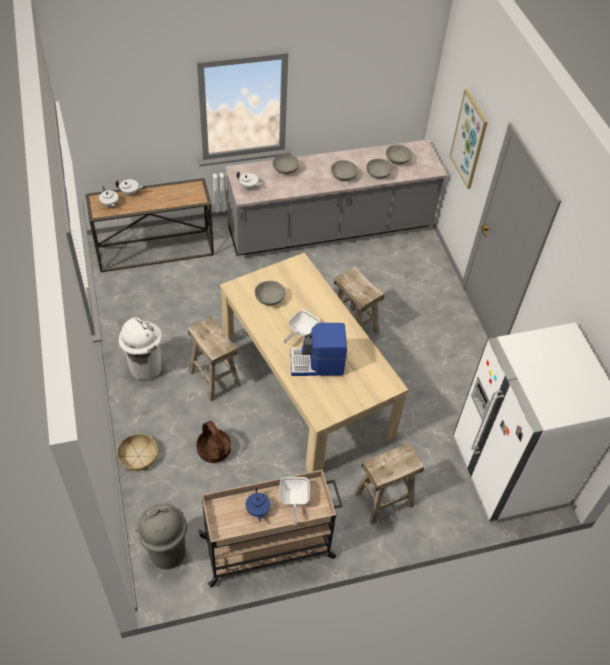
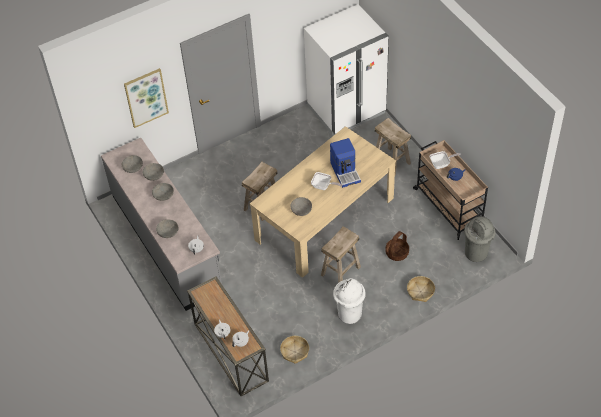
camera: 100 degrees left, 0 degrees up
(123, 303) = (294, 352): none -> basket

